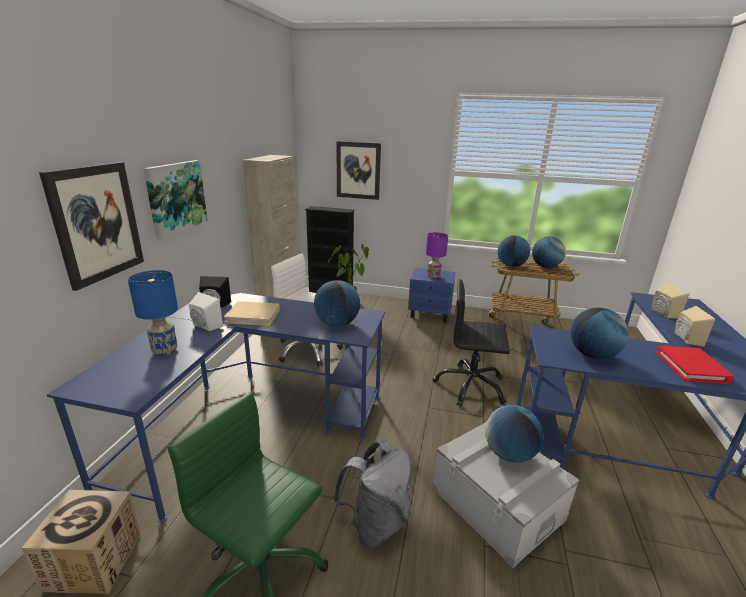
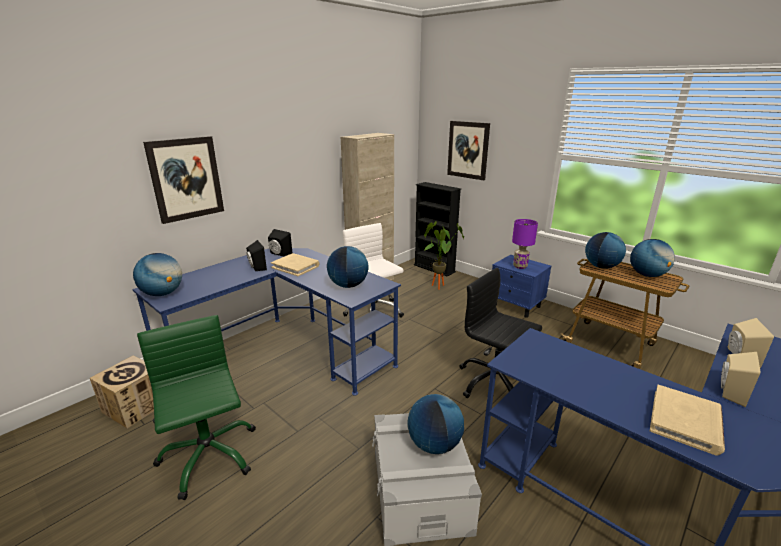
camera: 30 degrees right, 0 degrees up
(165, 350) = (216, 278): blue table lamp -> none
(176, 197) = (262, 165): picture -> none
(205, 326) = (256, 267): white speaker -> black speaker
(375, 524) = (307, 460): grey backpack -> none
(592, 355) = (563, 372): globe -> globe (163, 294)
(691, 367) = (685, 422): red book -> beige book

